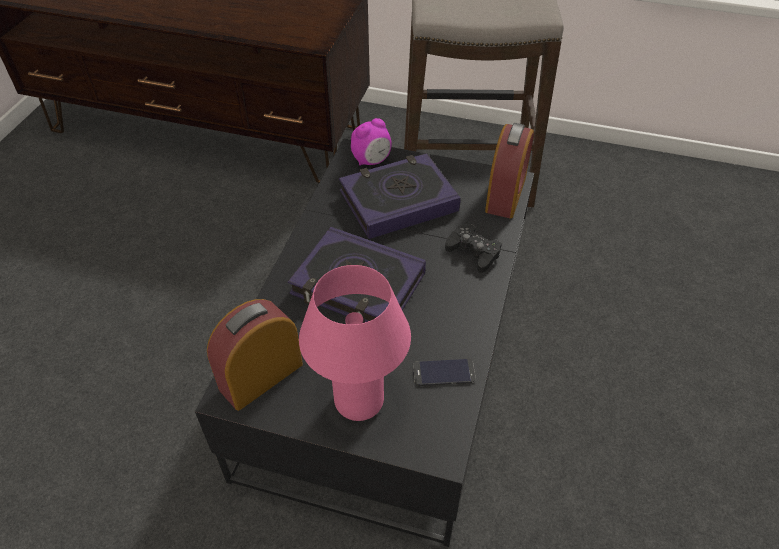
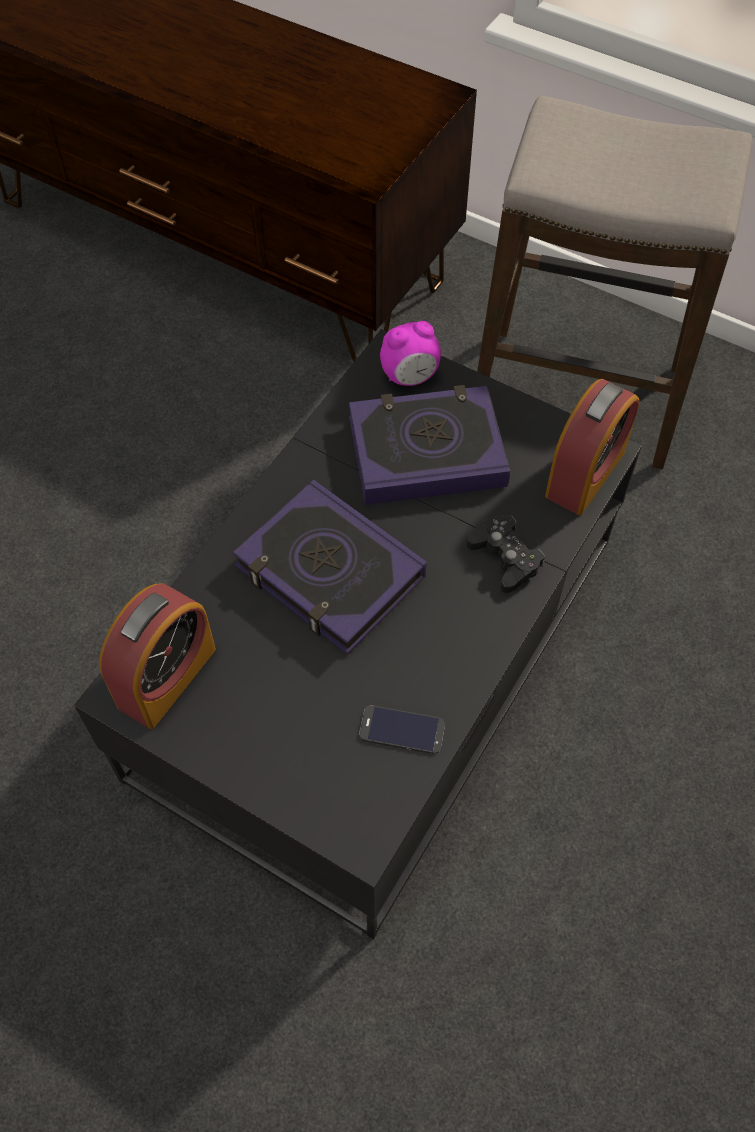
camera: 15 degrees right, 10 degrees up
(261, 376) = (167, 677): alarm clock -> alarm clock turned 150 degrees clockwise
(359, 401) = (279, 742): pink table lamp -> none

